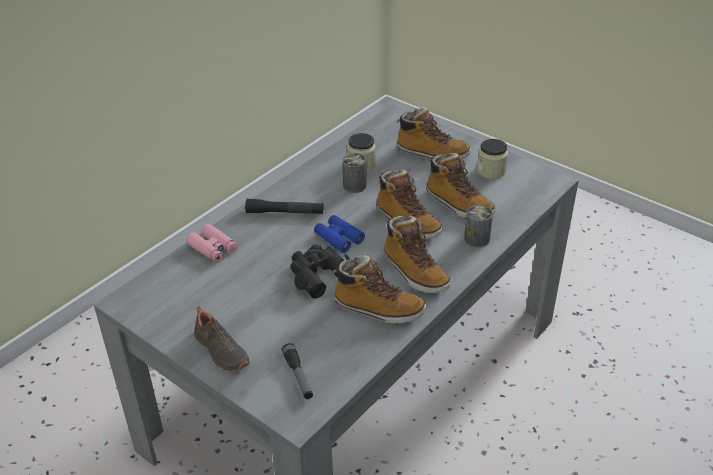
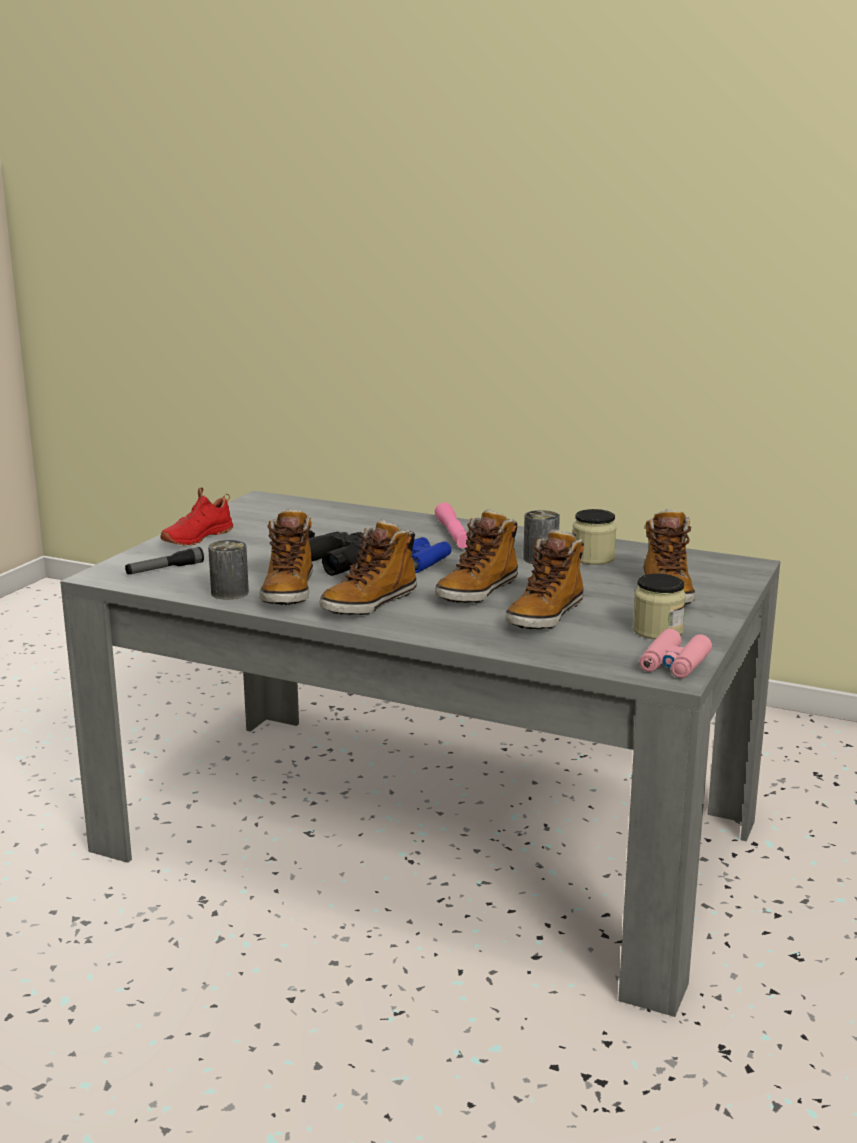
camera: 75 degrees right, 20 degrees down
(213, 248) = (365, 515): pink binoculars -> pink binoculars (674, 664)
(220, 351) = (196, 537): black shoe -> red shoe
(285, 212) = (453, 535): black flashlight -> pink flashlight
(477, 239) = (467, 632): can -> can (229, 592)

